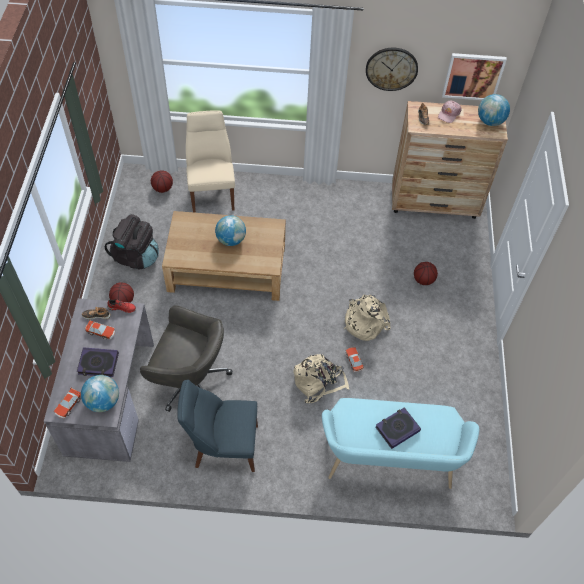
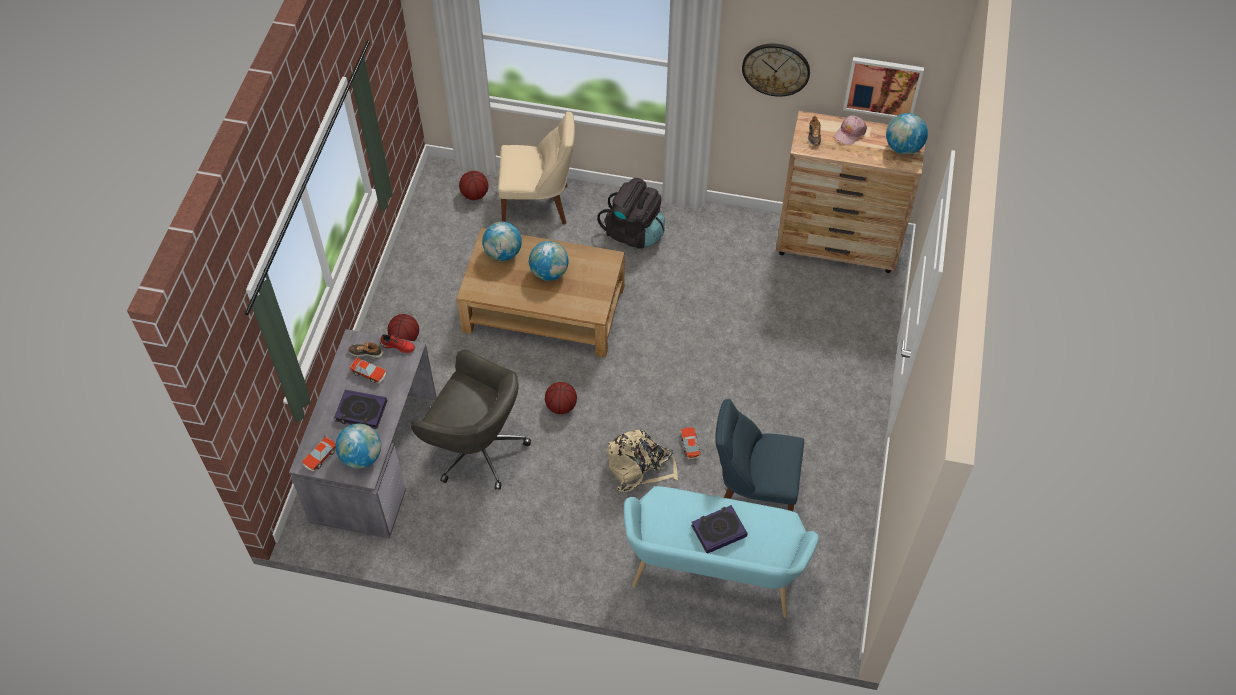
camera: 10 degrees right, 0 degrees up
(136, 256) = (429, 282): black backpack -> black backpack (634, 232)
(193, 228) = (503, 253): none -> globe
(212, 191) = (539, 204): beige chair -> beige chair turned 90 degrees clockwise
(223, 446) = (506, 532): blue chair -> blue chair (753, 492)
(364, 322) = (712, 396): beige backpack -> none
(423, 280) = (802, 349): basketball -> basketball (561, 406)

